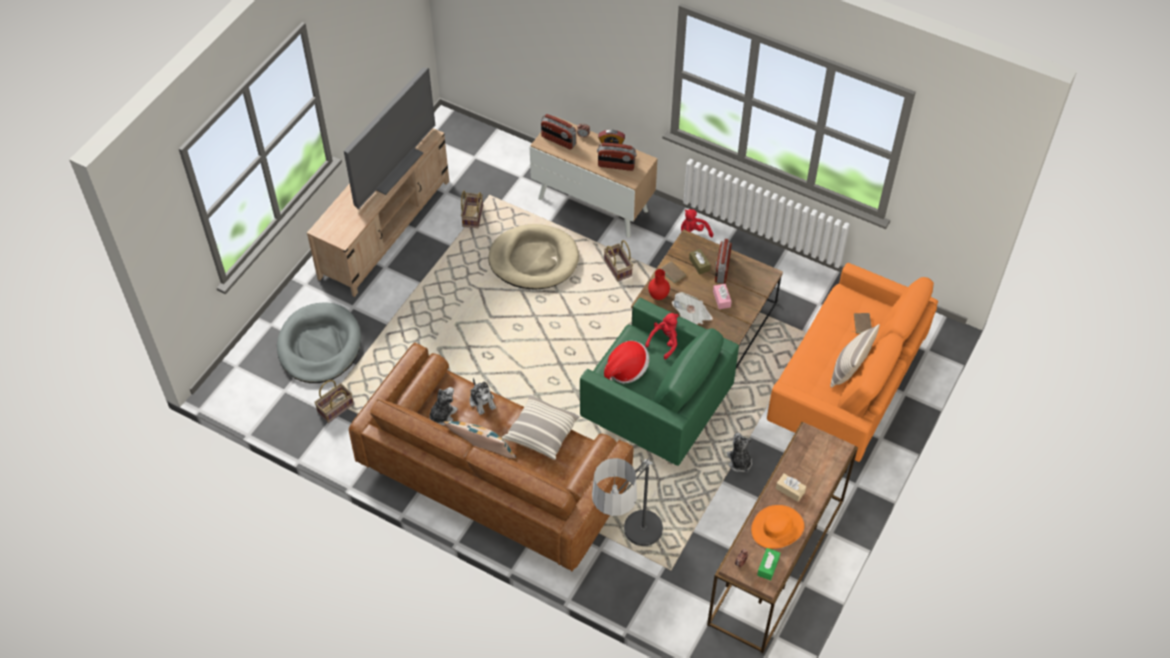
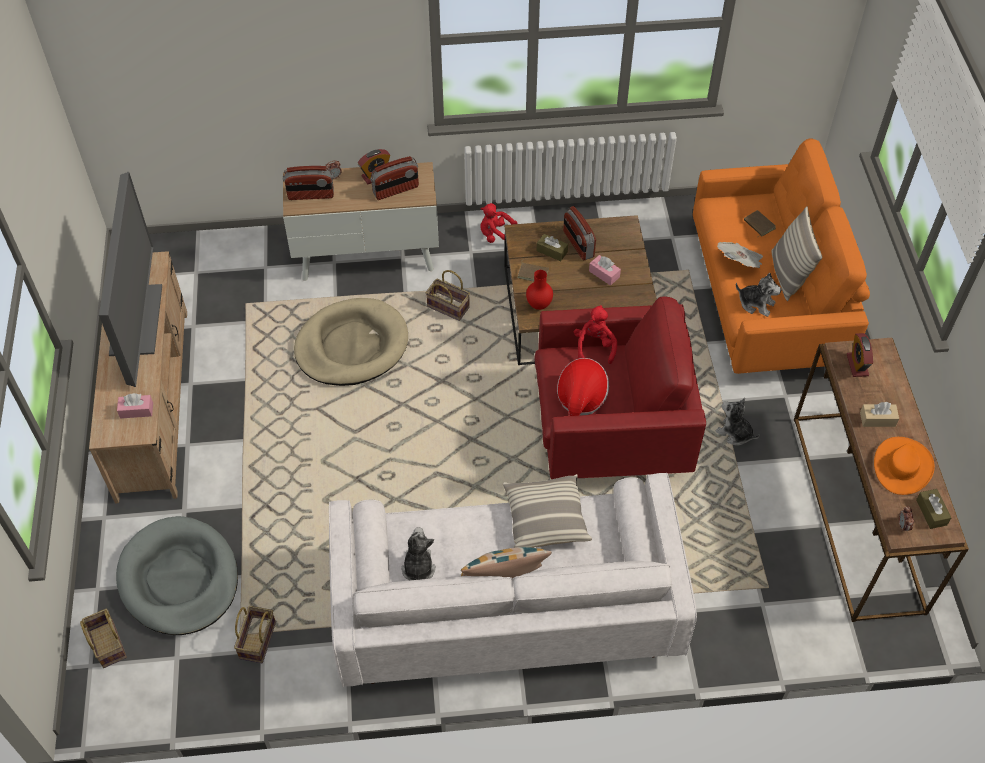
camera: 35 degrees left, 0 degrees up
(349, 224) = (136, 410): none -> pink tissue box
(472, 216) = (244, 335): basket -> basket (107, 643)
(482, 401) = (451, 524): plush toy -> plush toy (756, 303)
(494, 479) = (506, 607): brown sofa -> white sofa
(629, 555) = (715, 598): floor lamp -> none
(655, 411) = (610, 431): green armchair -> red armchair
(692, 315) = (589, 306): newspaper -> newspaper (740, 263)
(768, 566) = (931, 512): green tissue box -> brown tissue box
(811, 449) = (857, 365): none -> alarm clock

